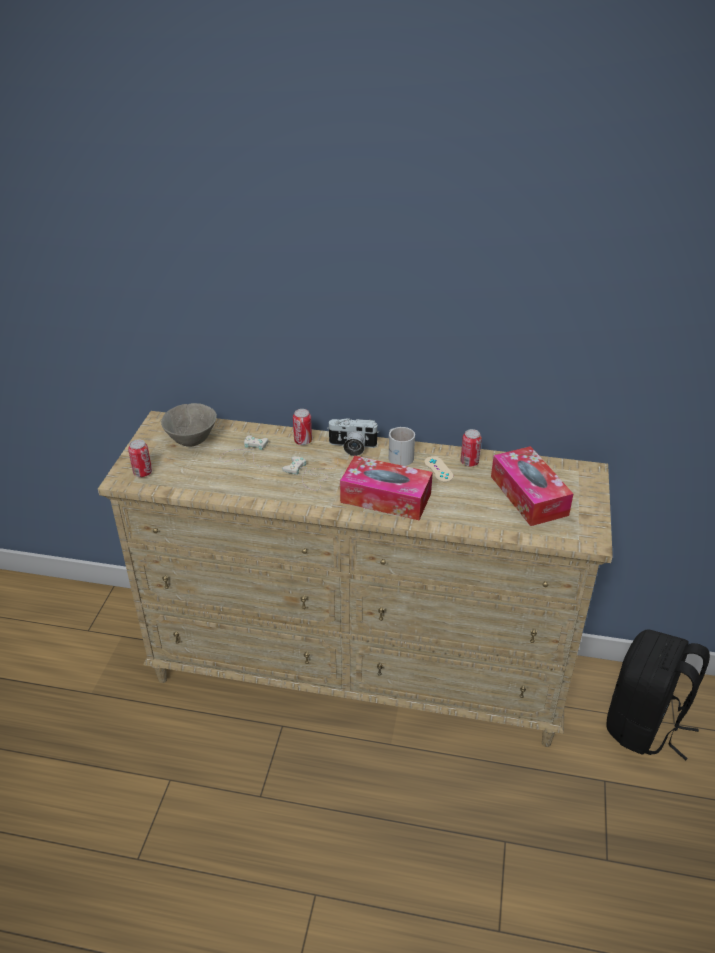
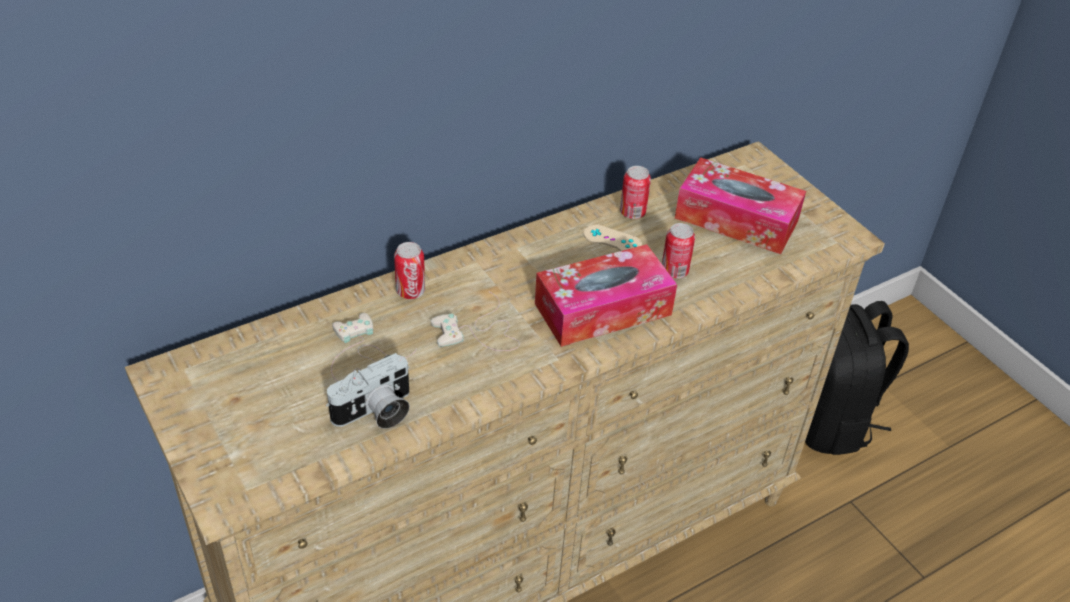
camera: 45 degrees left, 5 degrees up
(142, 473) = (244, 468): can -> can (674, 271)
(191, 441) = (255, 378): grey bowl -> none
(352, 447) = (481, 266): camera -> camera (376, 413)
(399, 455) = (548, 245): white mug -> none

